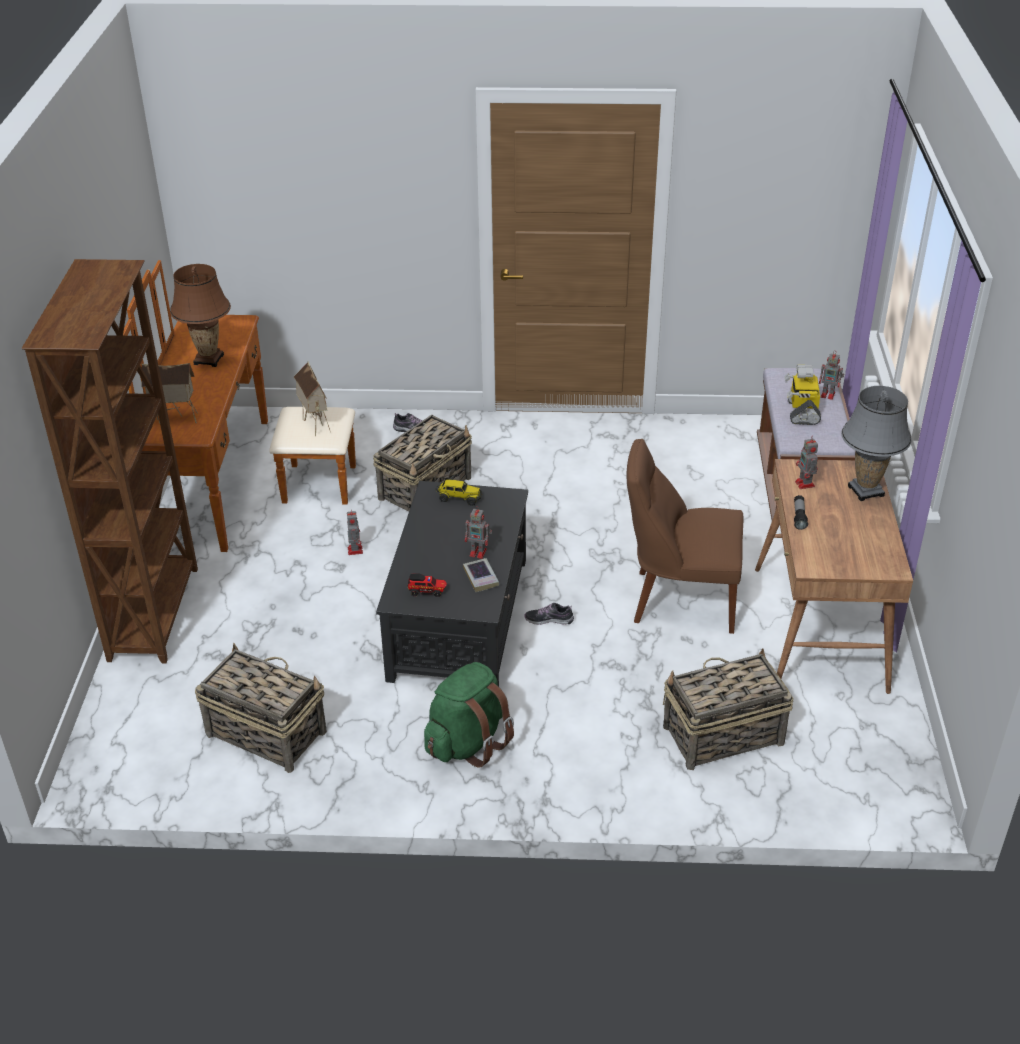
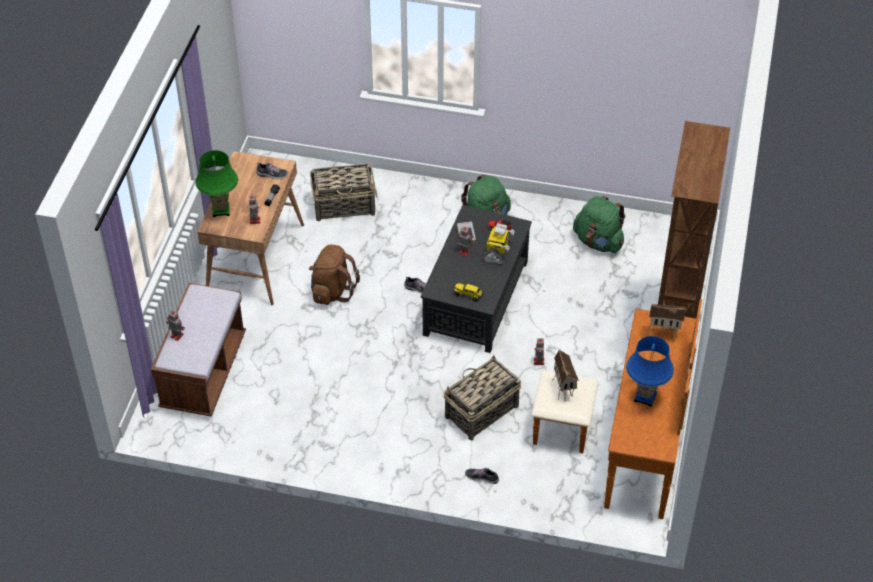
camera: 170 degrees left, 10 degrees up
(209, 359) = (645, 397): brown table lamp -> blue table lamp
(265, 732) = (598, 242): basket -> green backpack
(679, 600) = (332, 291): brown chair -> brown backpack
(801, 411) = (206, 321): toy robot -> toy robot (497, 252)
(821, 551) = (272, 174): none -> shoe
(866, 491) = (220, 210): grey table lamp -> green table lamp

